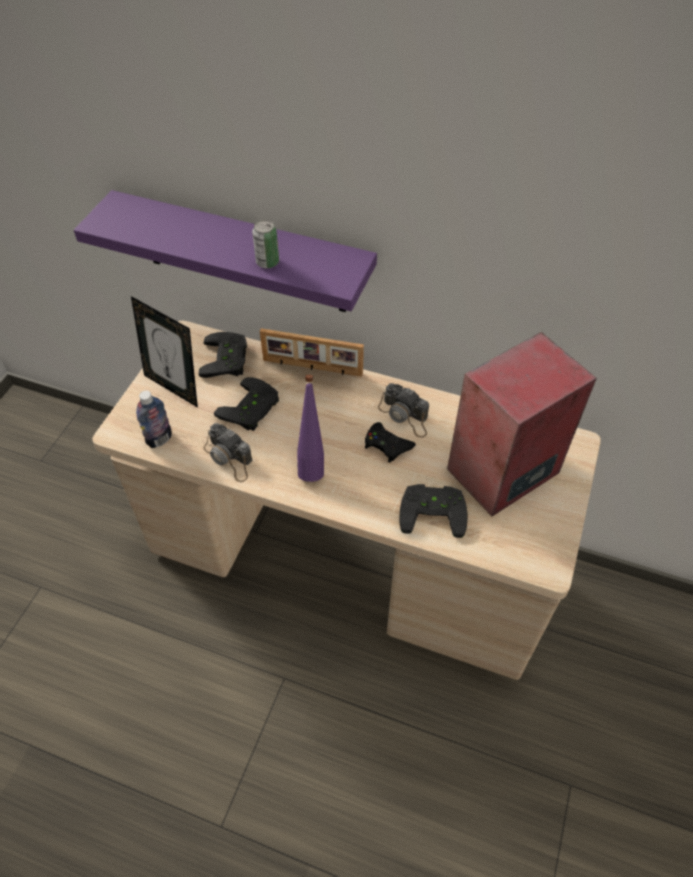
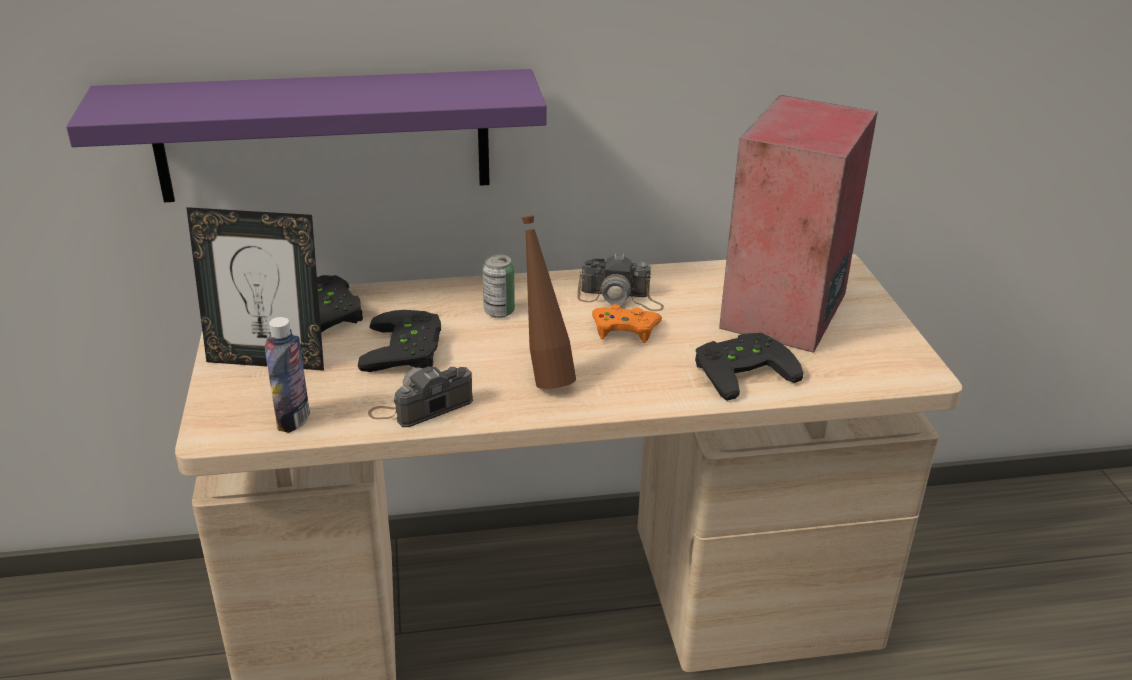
camera: 30 degrees left, 20 degrees down
(229, 458) = (421, 406): camera -> camera turned 135 degrees clockwise
(267, 262) = (400, 98): can -> can (499, 311)
(311, 464) = (544, 376): purple bottle -> brown bottle
(312, 368) = (456, 288): picture frame -> none
(387, 445) = (625, 329): black game controller -> orange game controller

